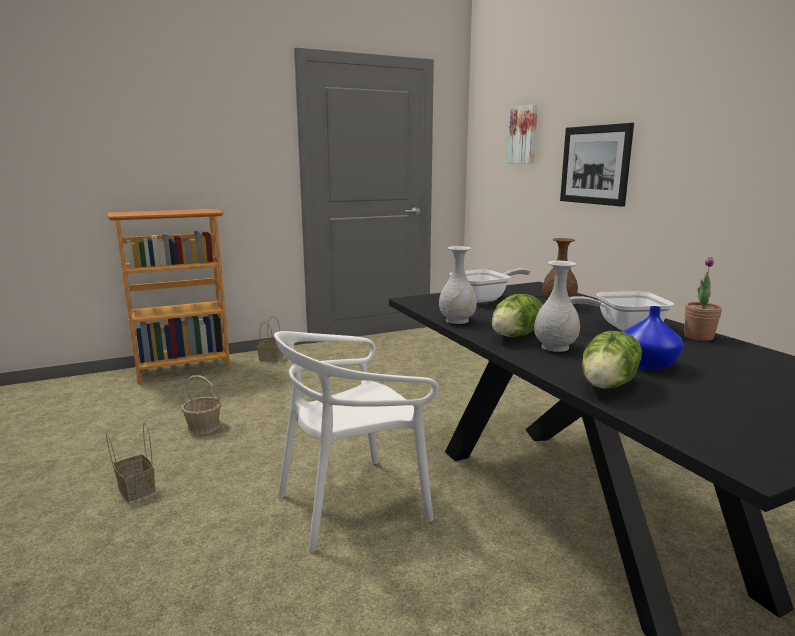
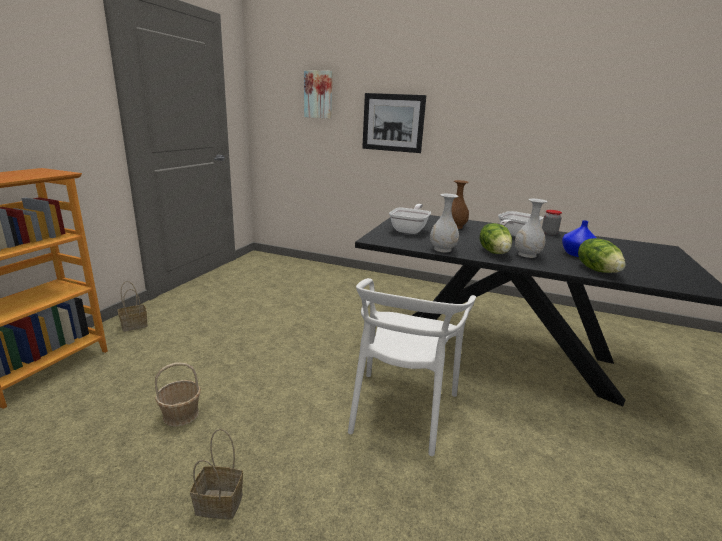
camera: 45 degrees left, 5 degrees up
(698, 337) = (549, 233): potted plant -> jar

